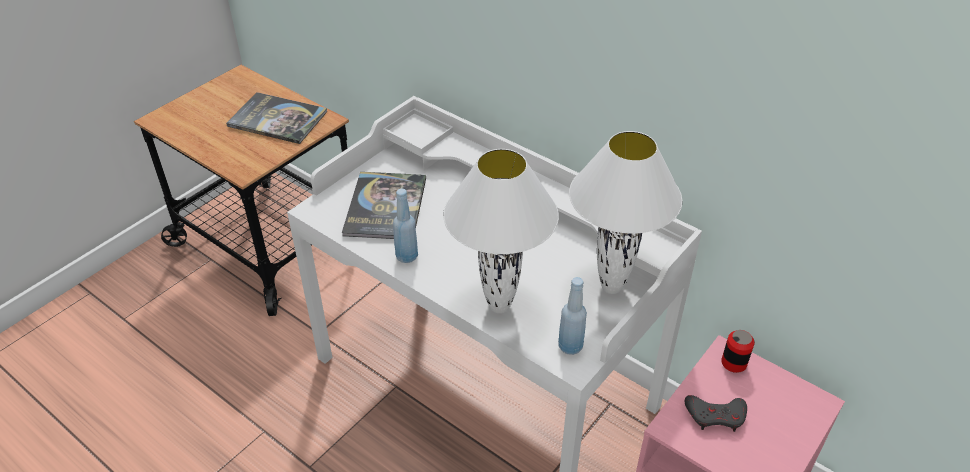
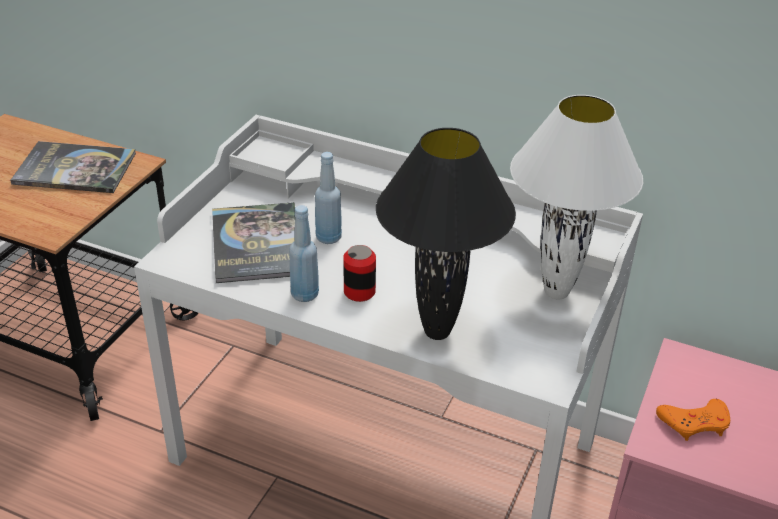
camera: 15 degrees left, 5 degrees down
(498, 306) = (436, 333): white table lamp -> black table lamp
(570, 346) = (536, 362): blue bottle -> blue bottle (328, 238)
(716, 415) = (694, 423): grey game controller -> orange game controller
(734, 363) = (691, 364): can -> can (359, 292)

